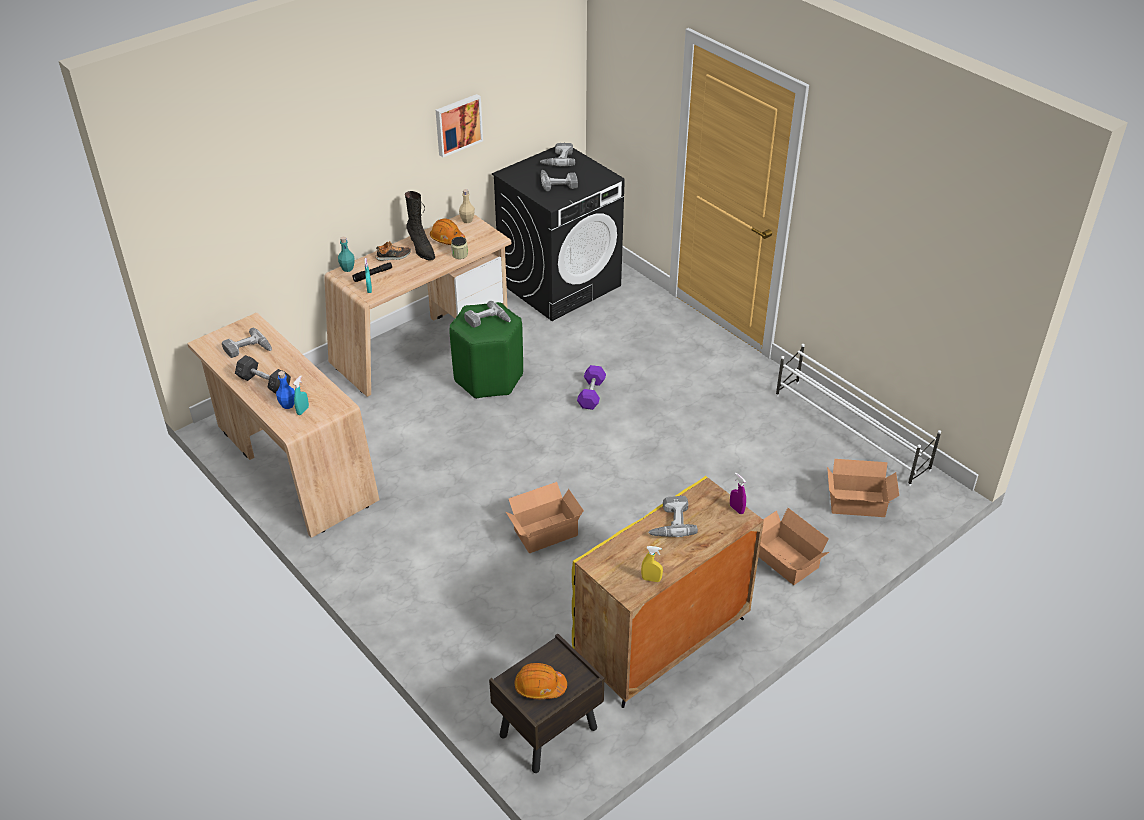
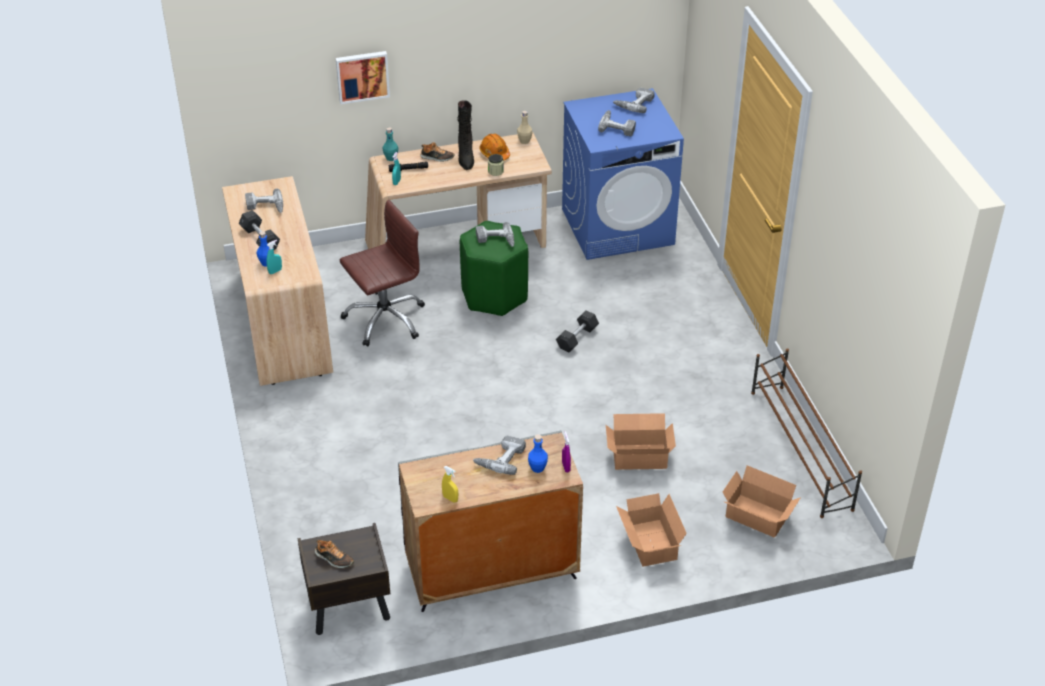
camera: 25 degrees right, 0 degrees up
(397, 432) = (385, 319): none -> brown office chair
(457, 124) = (529, 48): picture -> picture (362, 76)
(539, 686) = (334, 559): orange hard hat -> shoe
(543, 531) = (453, 445): cardboard box -> cardboard box (638, 455)
(560, 284) = (618, 226): black washing machine -> blue washing machine
(591, 394) = (577, 338): purple dumbbell -> grey dumbbell
(661, 642) = (491, 571): yellow cabinet -> grey cabinet
(711, 519) = (537, 468): none -> blue bottle
(850, 432) = (800, 450): white shoe rack -> brown shoe rack

